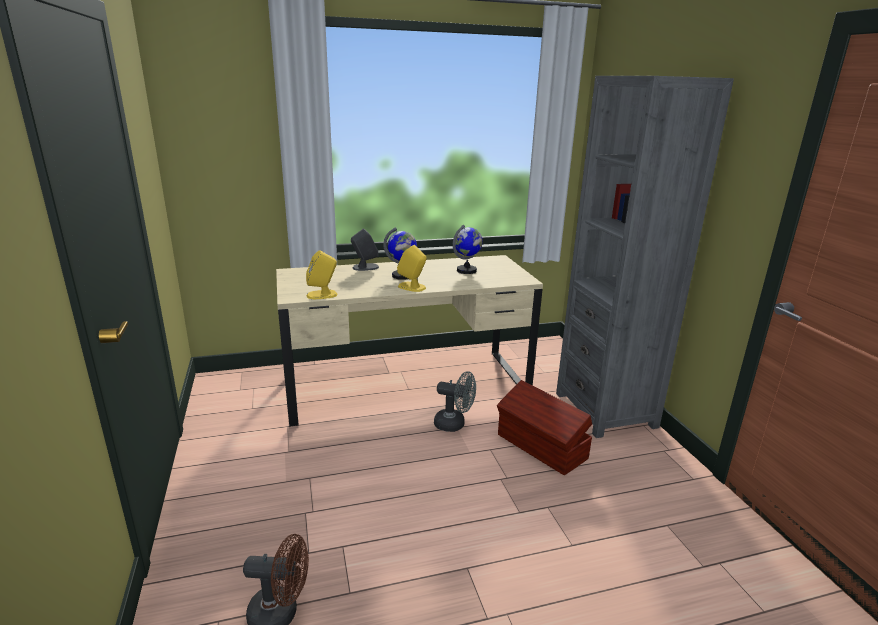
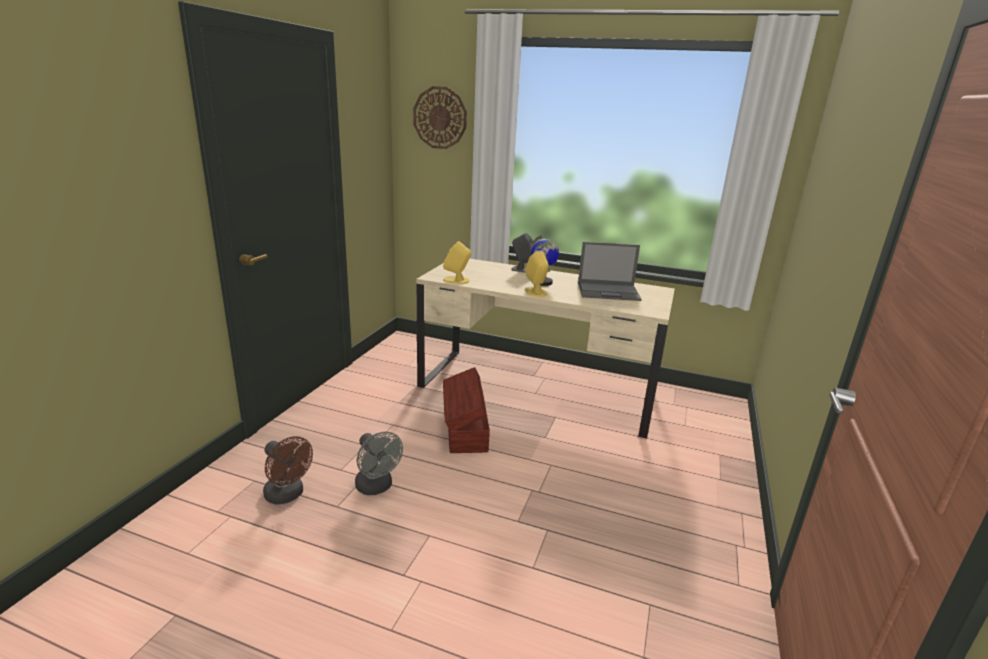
camera: 35 degrees right, 0 degrees up
(223, 110) = (440, 118): none -> wall clock
(454, 424) = (542, 433): grey fan -> grey fan (377, 487)
(467, 270) = (609, 292): globe -> laptop
(541, 447) = (601, 483): brown storage box -> brown storage box (465, 430)
(605, 410) = (713, 482): grey bookcase -> none

